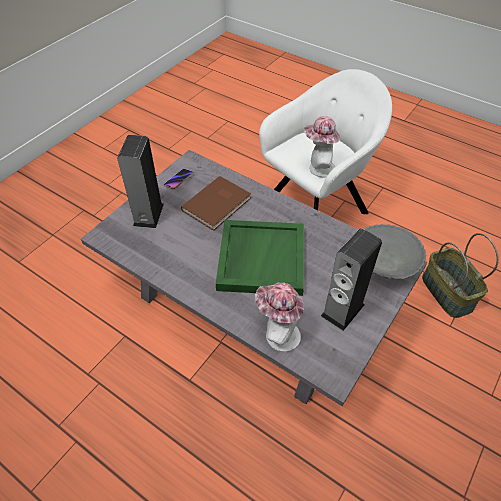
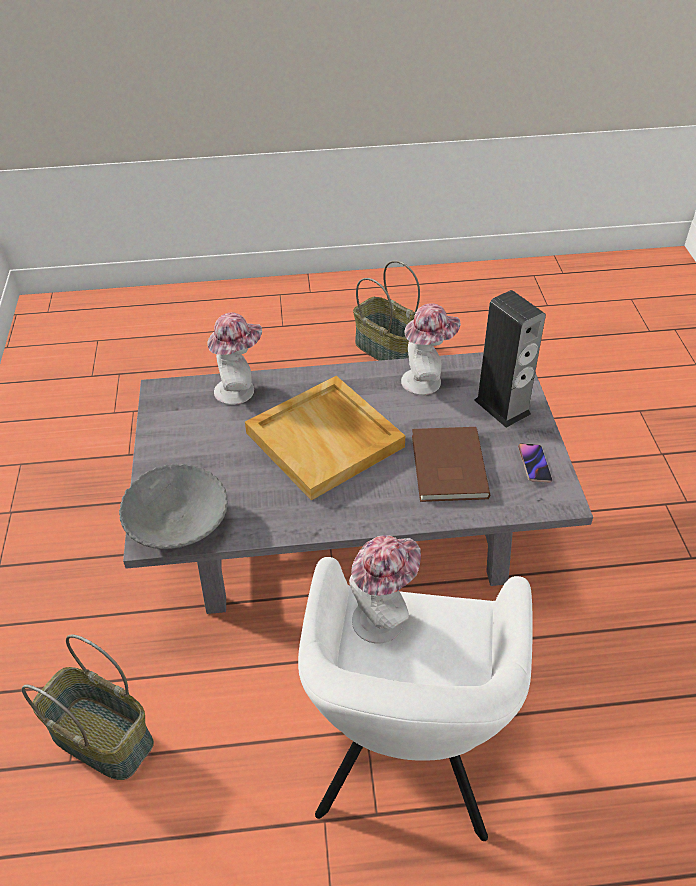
camera: 140 degrees right, 5 degrees down
(65, 435) = (389, 350): none -> basket
(161, 257) = (426, 380): none -> hat
(260, 258) = (326, 440): green tray -> beige tray
(342, 310) = (192, 445): speaker -> none

